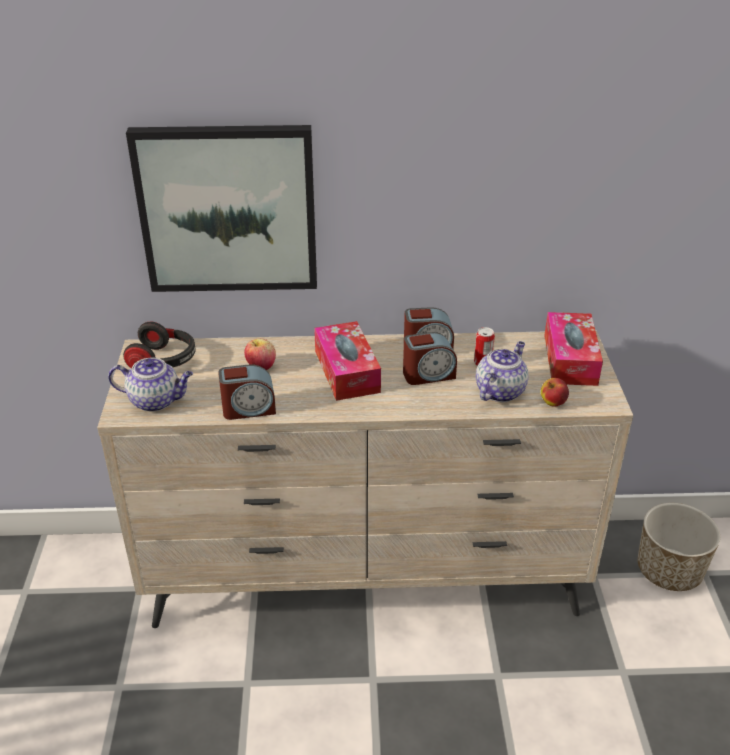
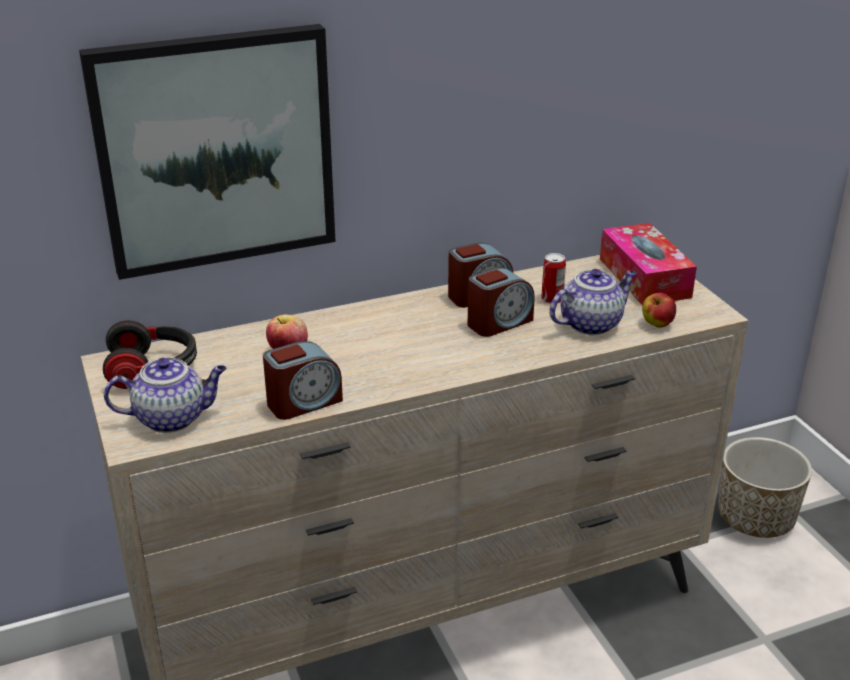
camera: 20 degrees left, 5 degrees down
(347, 371) = (399, 337): tissue box -> none
(500, 391) = (591, 323): teapot -> teapot turned 45 degrees clockwise

